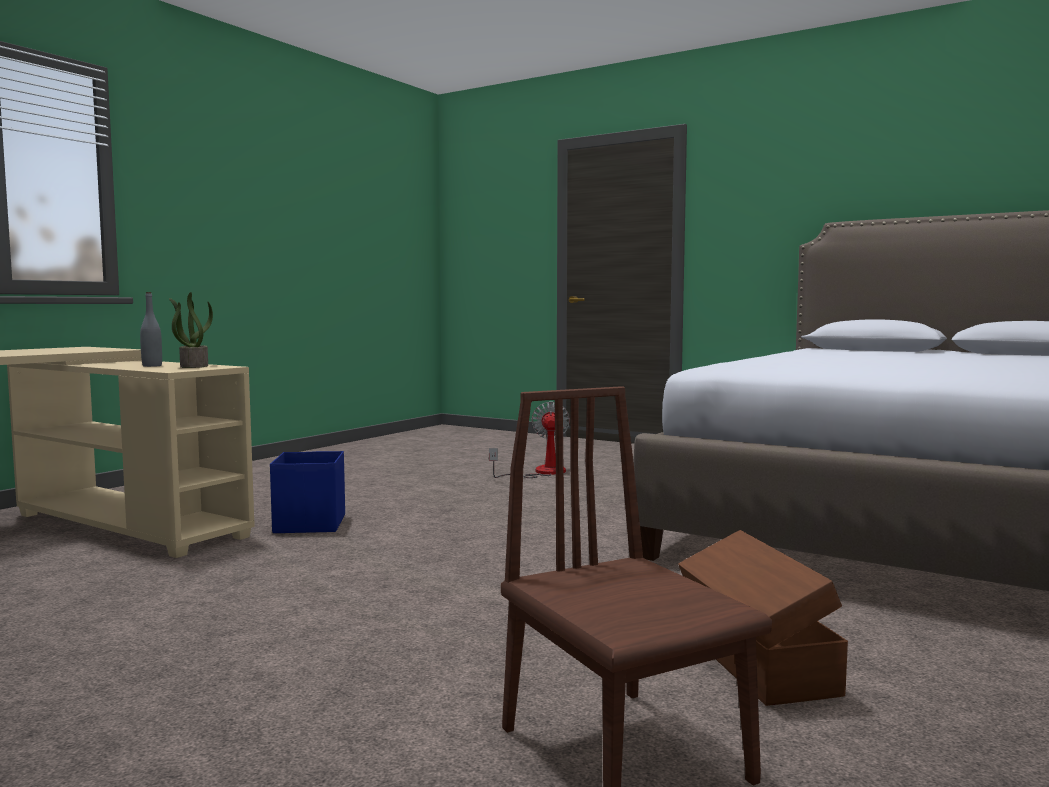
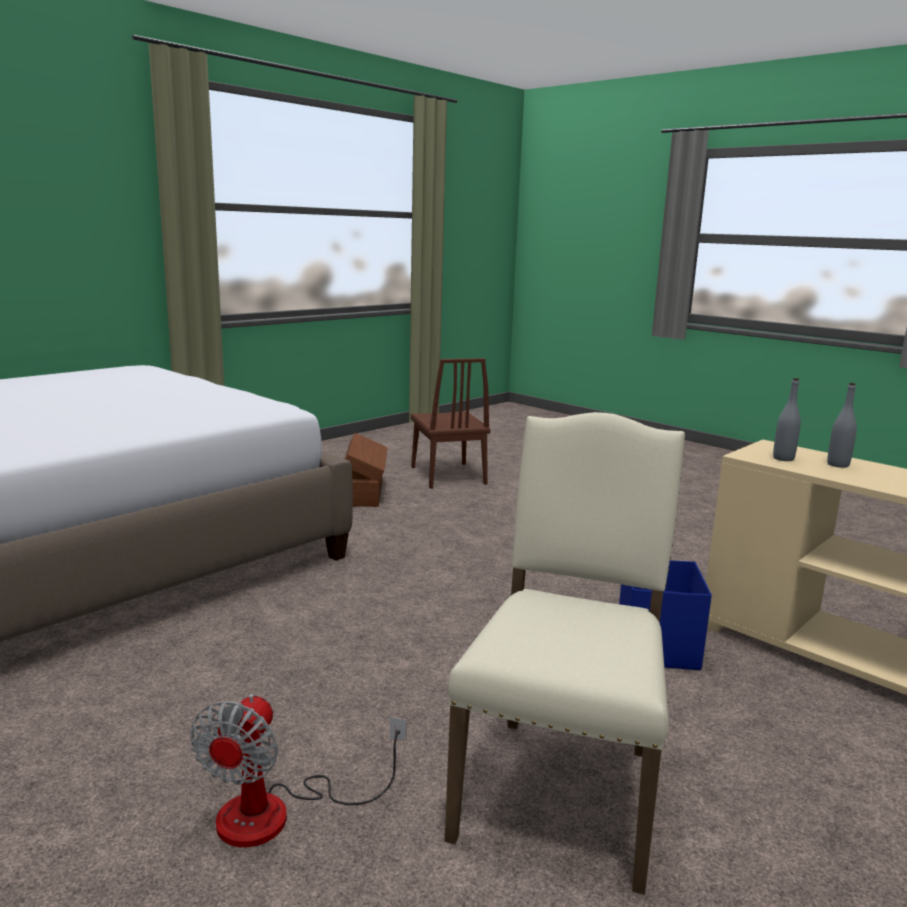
camera: 170 degrees left, 10 degrees up
(193, 366) = (783, 458): potted plant -> grey bottle
(408, 482) = (561, 789): none -> beige chair

